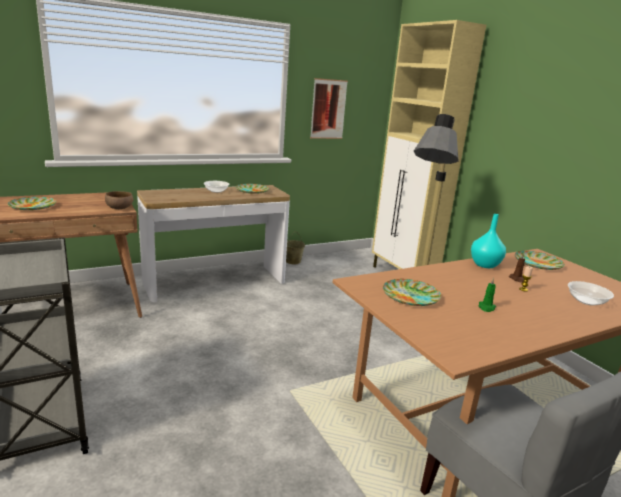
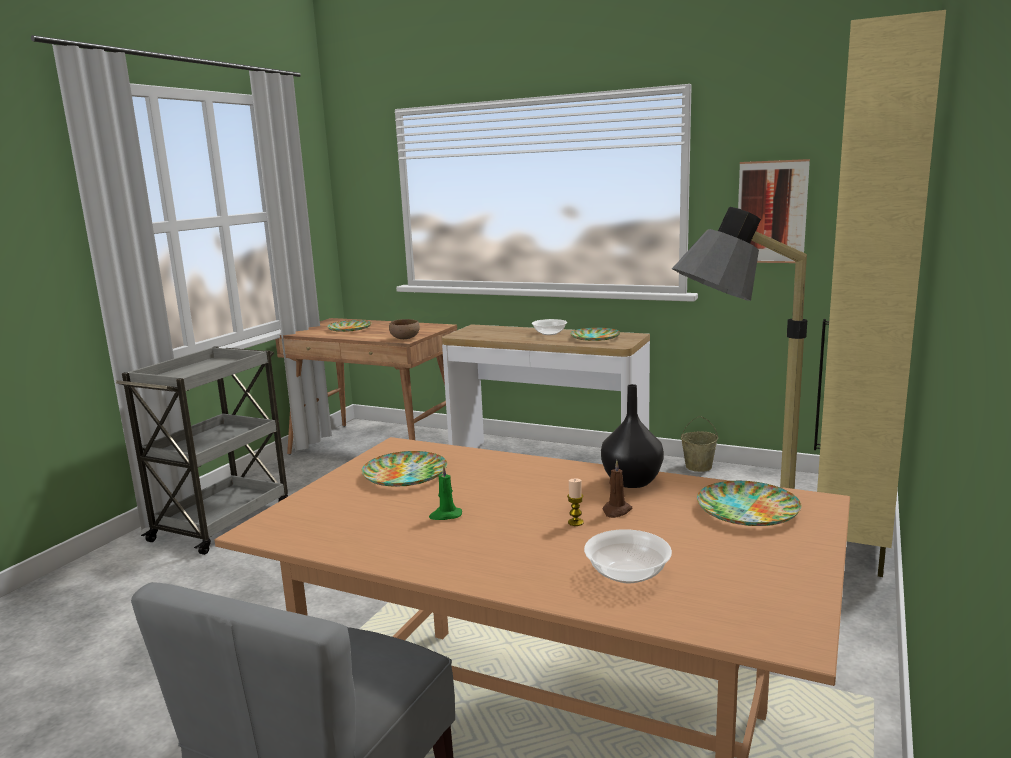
camera: 55 degrees right, 5 degrees down
(485, 265) = (633, 482): turquoise vase -> black vase

